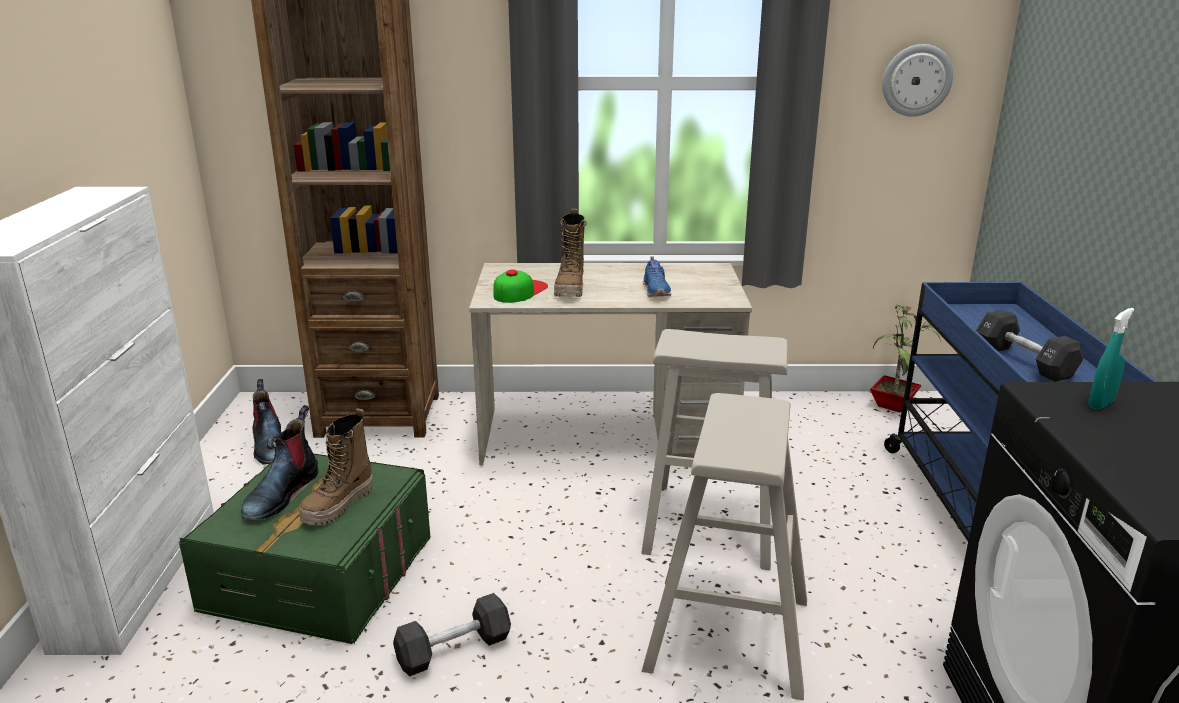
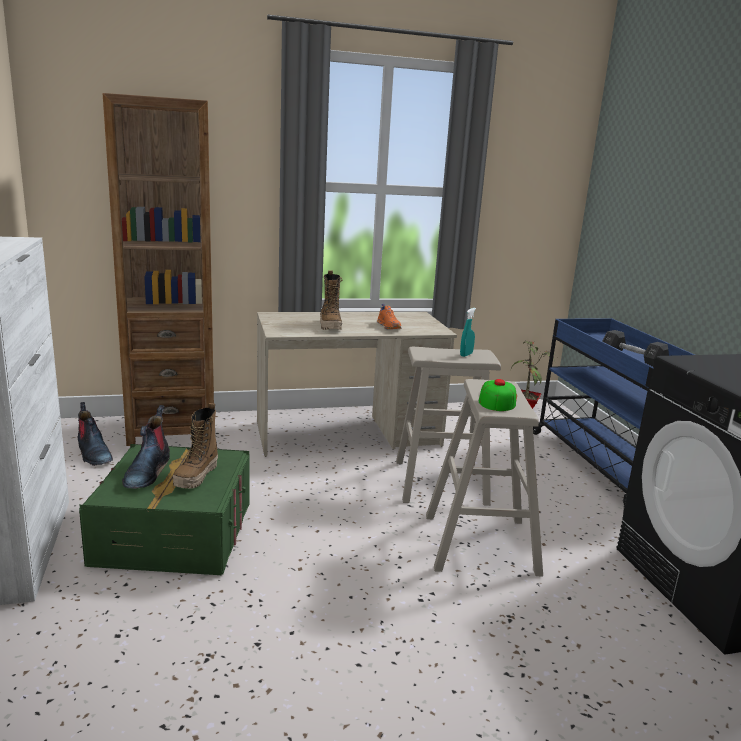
camera: 15 degrees left, 5 degrees down
(454, 649) = (299, 571): black dumbbell -> none
(520, 291) = (295, 327): cap -> cap (497, 399)
(657, 291) = (389, 326): blue shoe -> orange shoe
(916, 80) = (536, 194): wall clock -> none
(1101, 404) = (715, 364): turquoise spray bottle -> turquoise spray bottle (466, 355)

